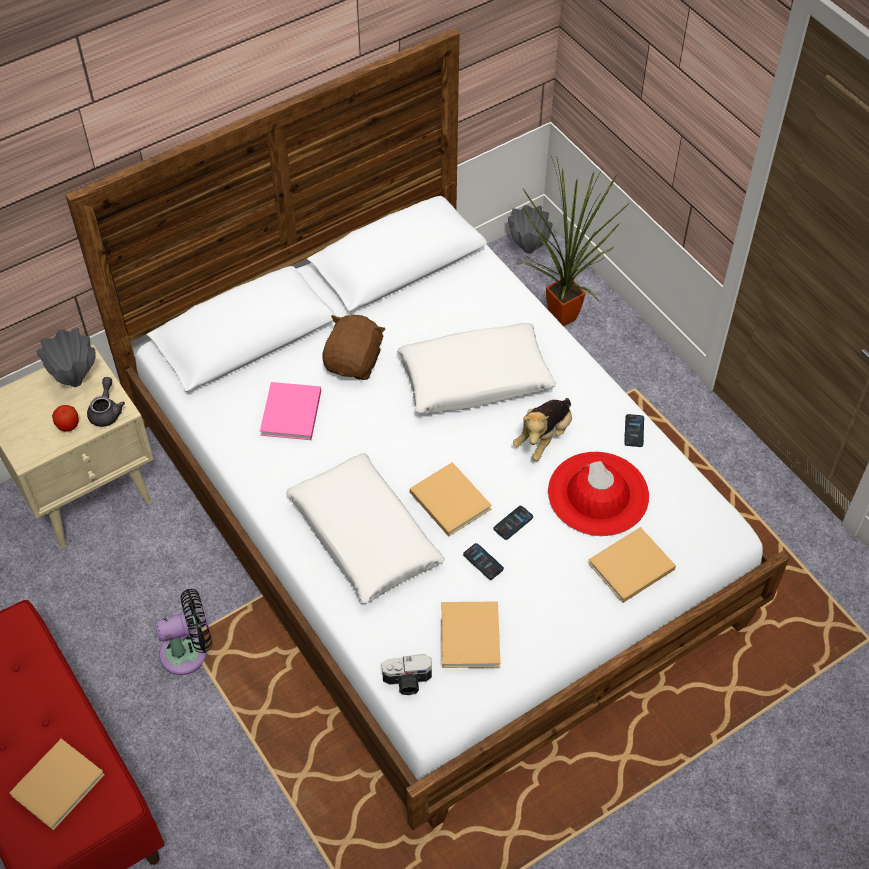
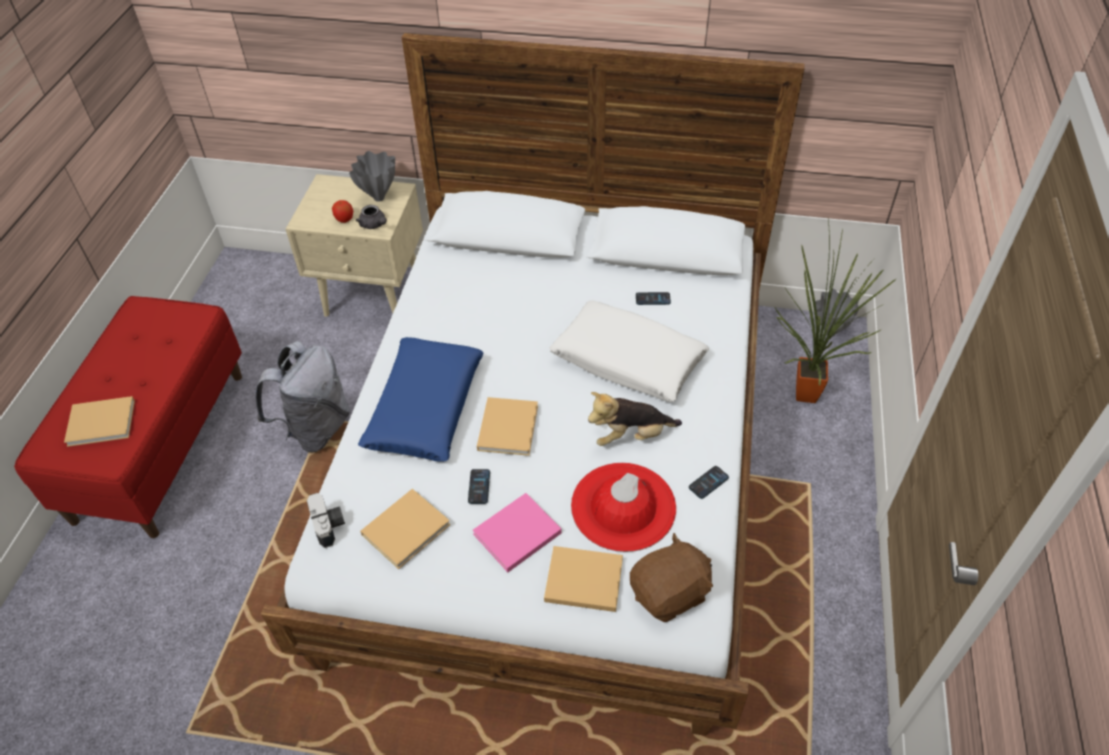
camera: 45 degrees right, 5 degrees down
(106, 411) = (374, 225): grey teapot -> grey teapot turned 90 degrees clockwise
(189, 652) = (316, 428): black fan -> grey backpack
(290, 414) = (476, 299): pink book -> pink book (515, 535)
(354, 362) = (557, 294): brown plush toy -> brown plush toy (670, 593)
(364, 536) = (425, 408): white pillow -> blue pillow
(407, 682) = (330, 525): camera -> camera turned 150 degrees counterclockwise
(513, 523) = (534, 478): phone -> phone (653, 299)

